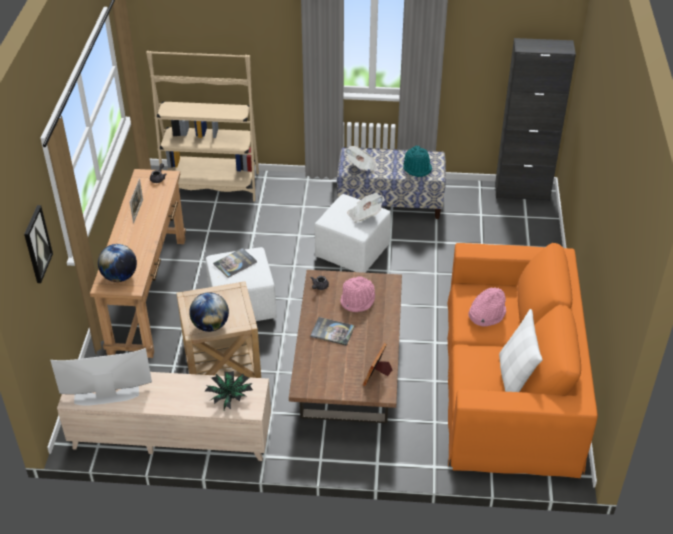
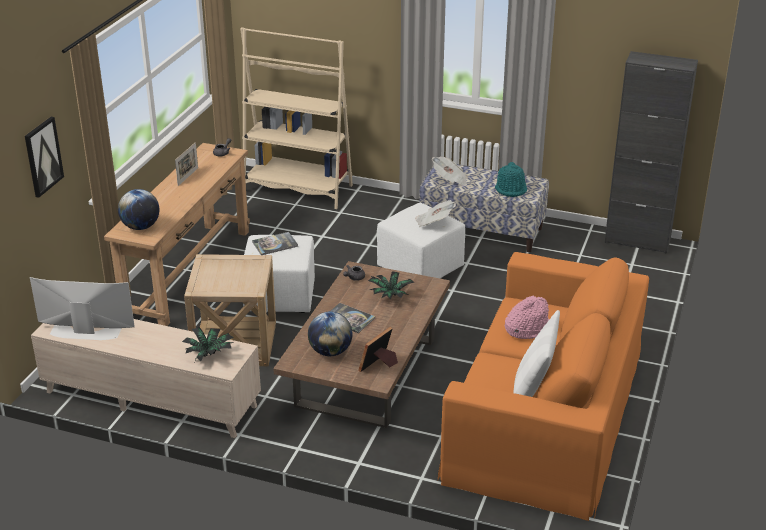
camera: 15 degrees right, 10 degrees down
(210, 325) = (216, 286): globe -> globe (330, 352)
(358, 300) = (390, 296): pink hat -> potted plant

